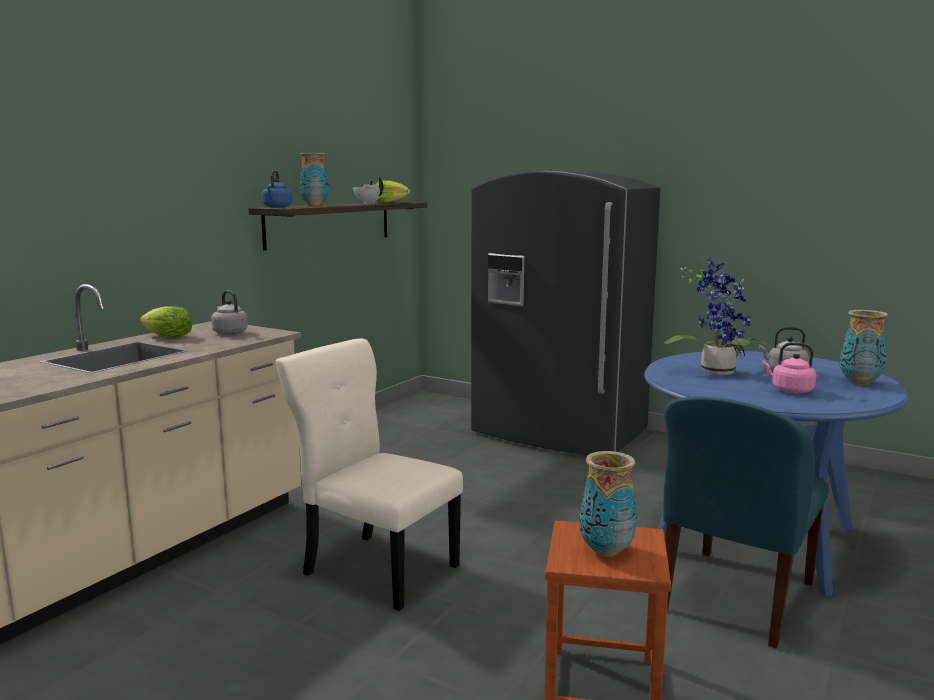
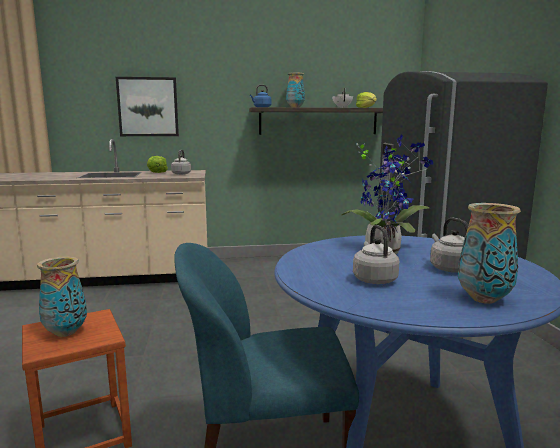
camera: 50 degrees right, 0 degrees up
(95, 213) = (148, 107): none -> picture
(376, 568) = (162, 322): beige chair -> none
(789, 390) = (374, 279): pink kettle -> grey kettle

